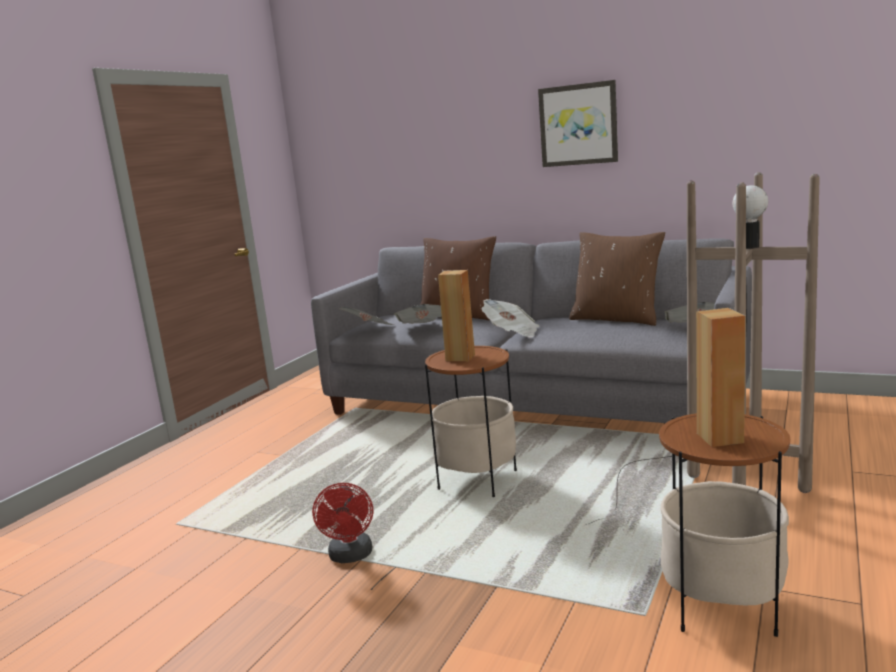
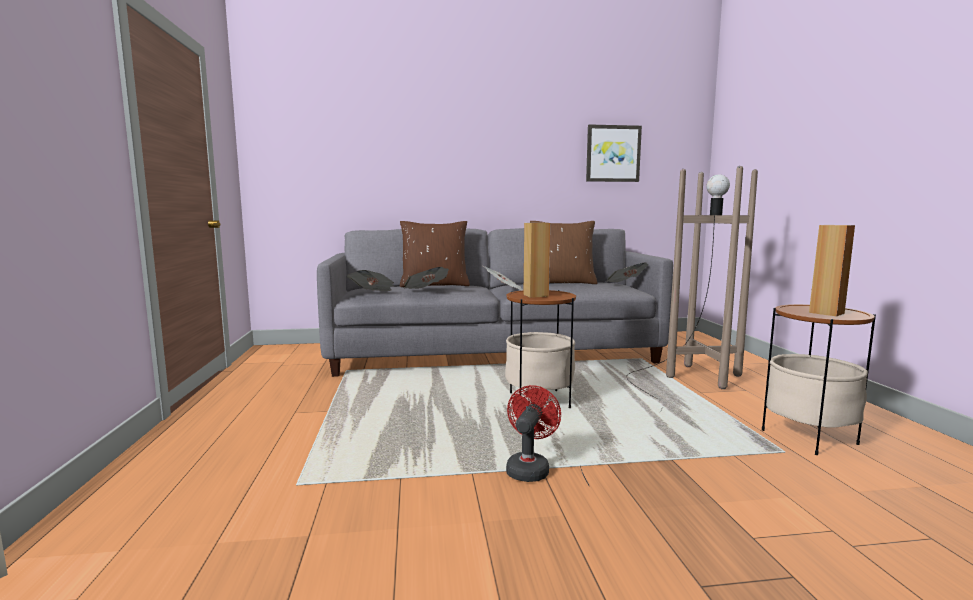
camera: 35 degrees left, 5 degrees down
(351, 556) = (529, 468): red fan -> red fan turned 120 degrees counterclockwise
(578, 124) = (512, 146): picture -> picture (613, 153)

